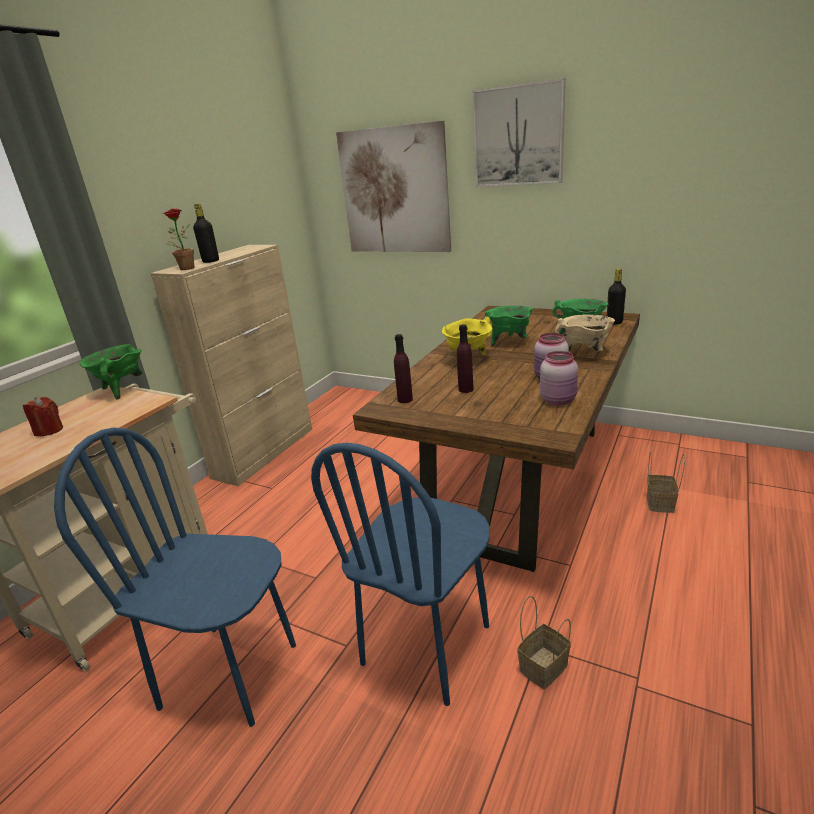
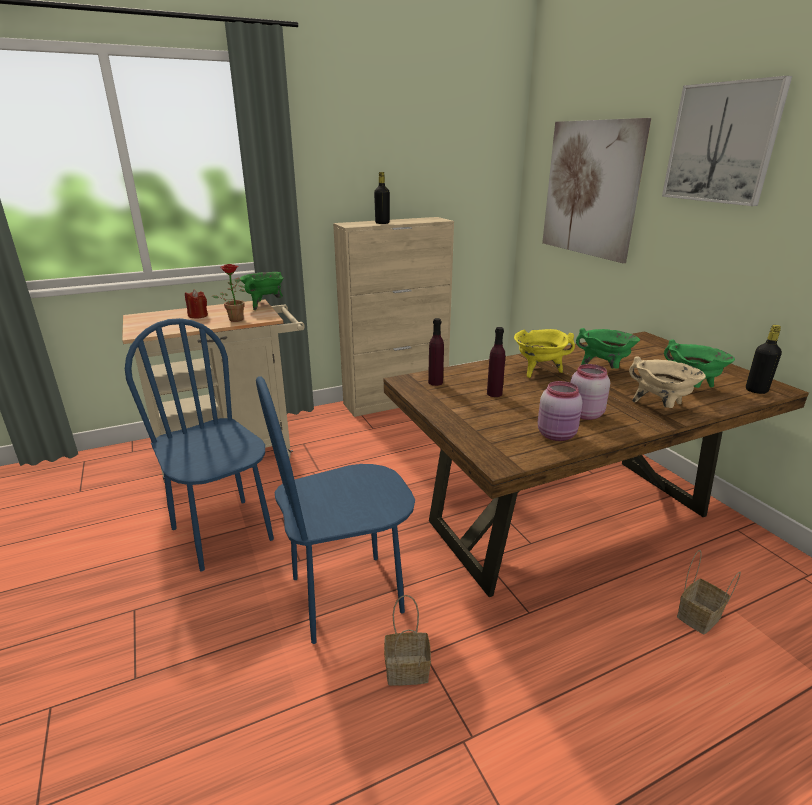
camera: 35 degrees right, 0 degrees up
(185, 268) = (356, 224): potted plant -> potted plant (236, 318)

